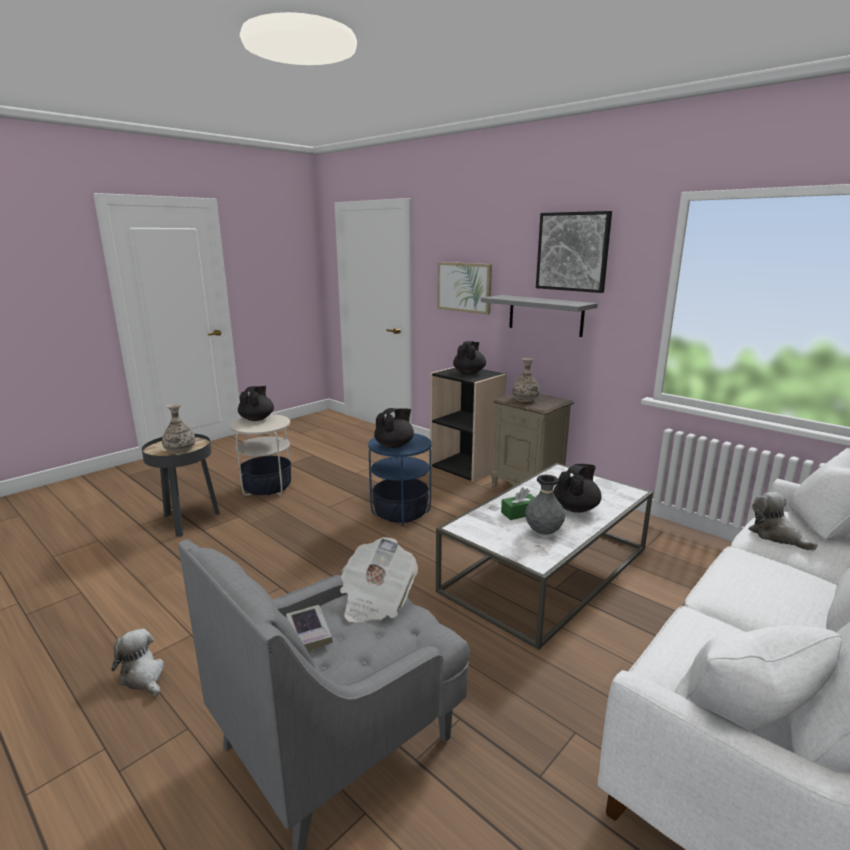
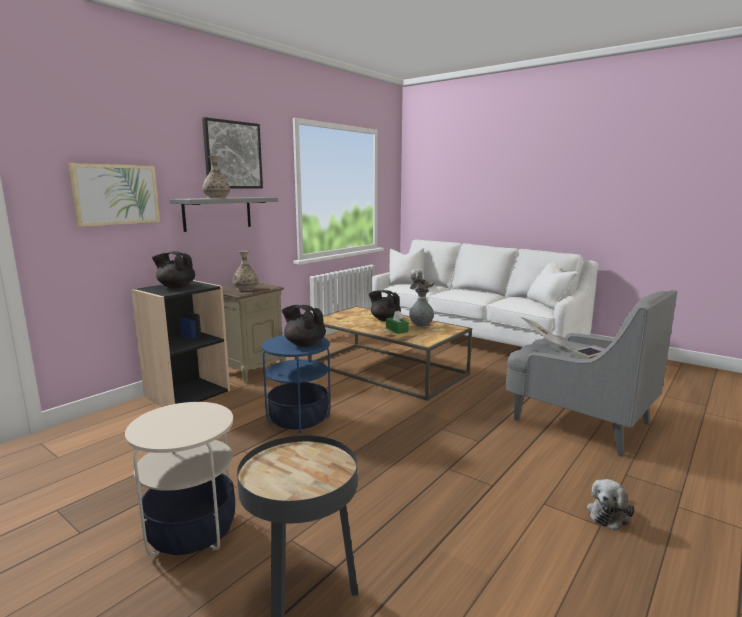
camera: 95 degrees left, 5 degrees down
(180, 450) = (313, 462): vase -> vase (216, 198)
(257, 419) = (155, 429): black teapot -> none
(547, 571) = (387, 369): white coffee table -> brown coffee table

